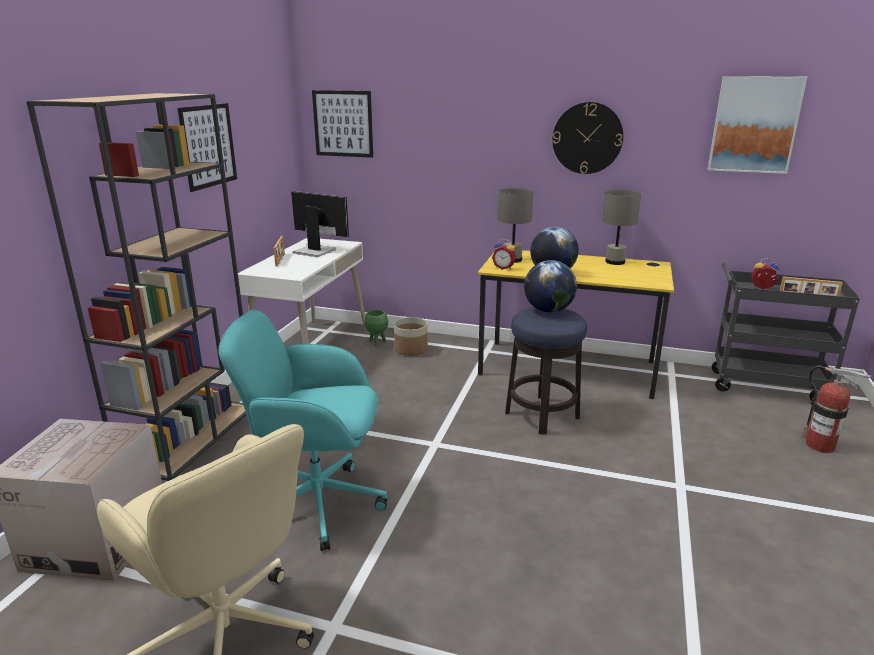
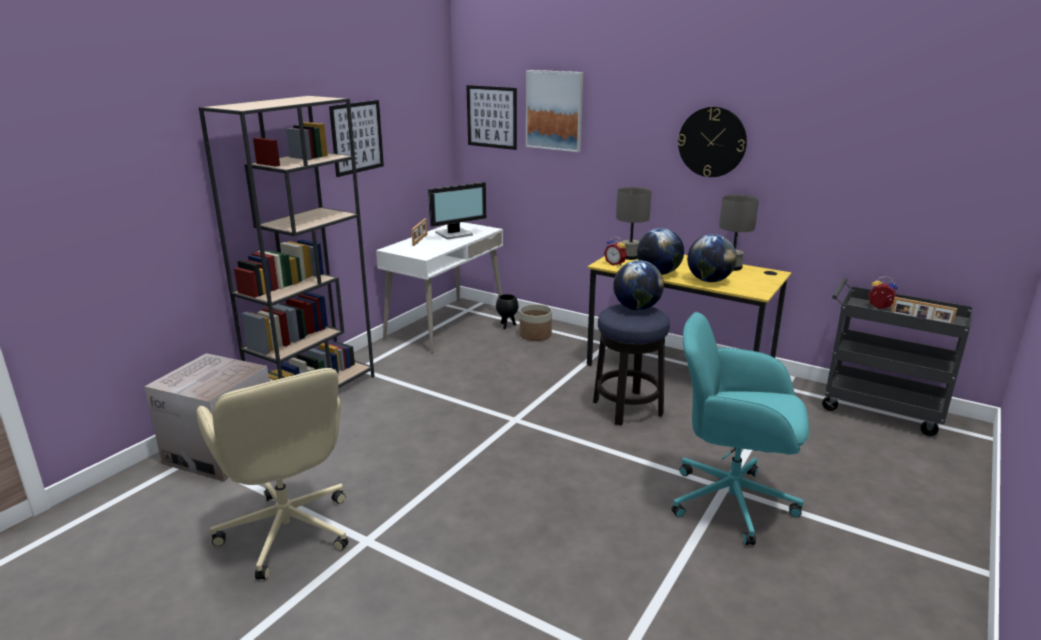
camera: 15 degrees right, 0 degrees up
(315, 251) = (455, 234): monitor -> monitor turned 105 degrees clockwise
(317, 505) = (393, 452): turquoise office chair -> turquoise office chair (729, 502)
(377, 343) = (507, 326): green planter -> black planter
(605, 276) = (709, 280): none -> globe
(754, 125) = (879, 137): picture -> picture (554, 110)
(820, 445) = (900, 474): fire extinguisher -> none

